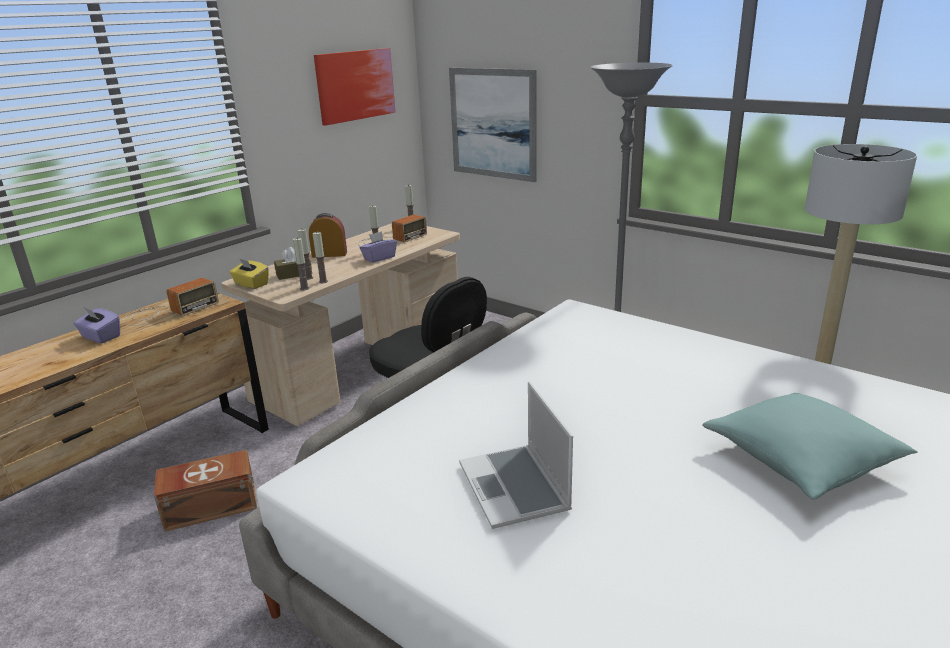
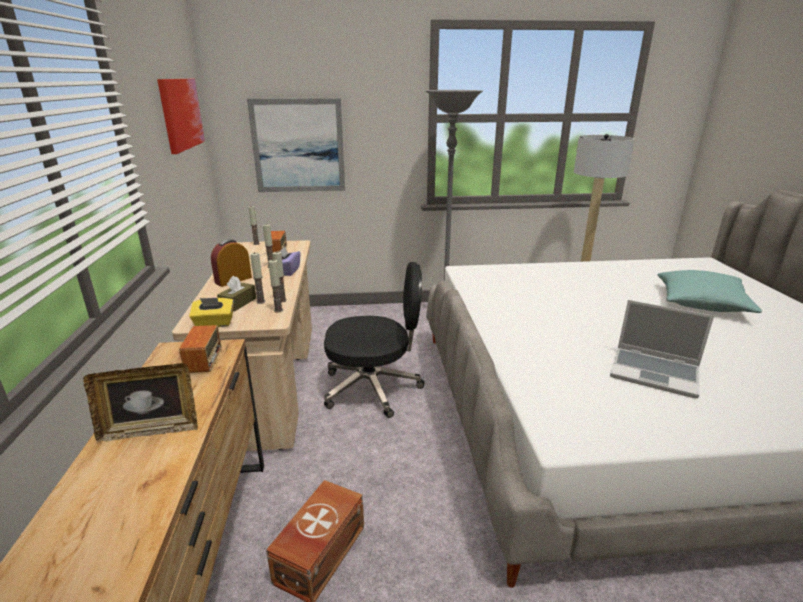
camera: 45 degrees left, 0 degrees up
(100, 337) = (150, 430): purple tissue box -> picture frame

